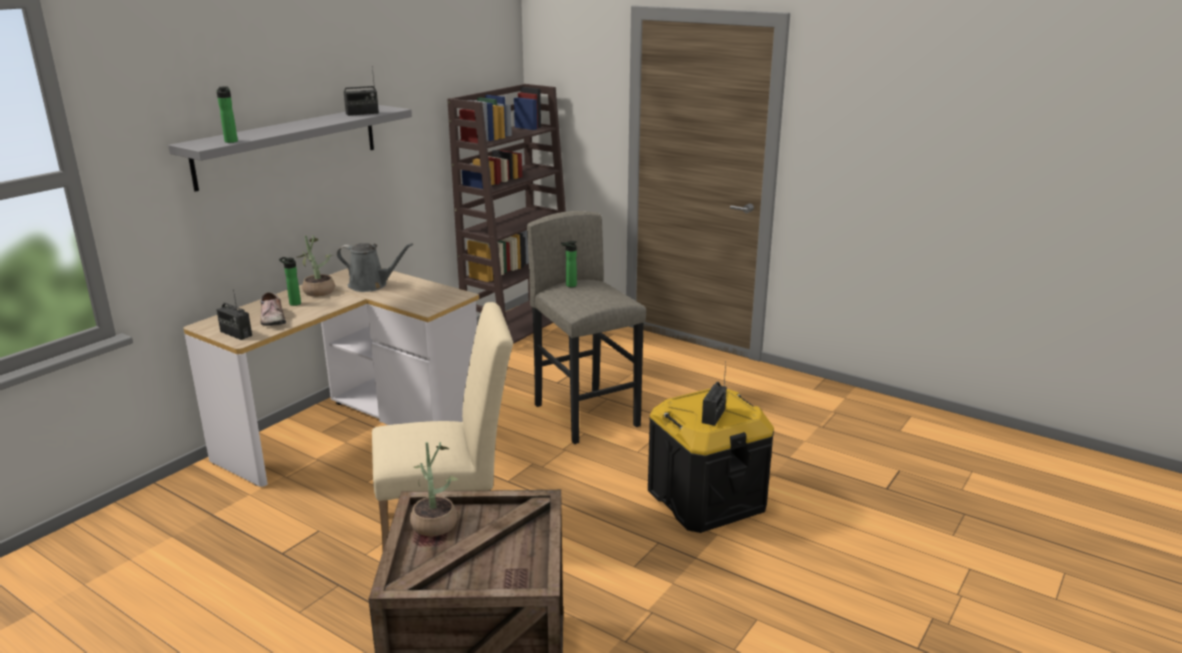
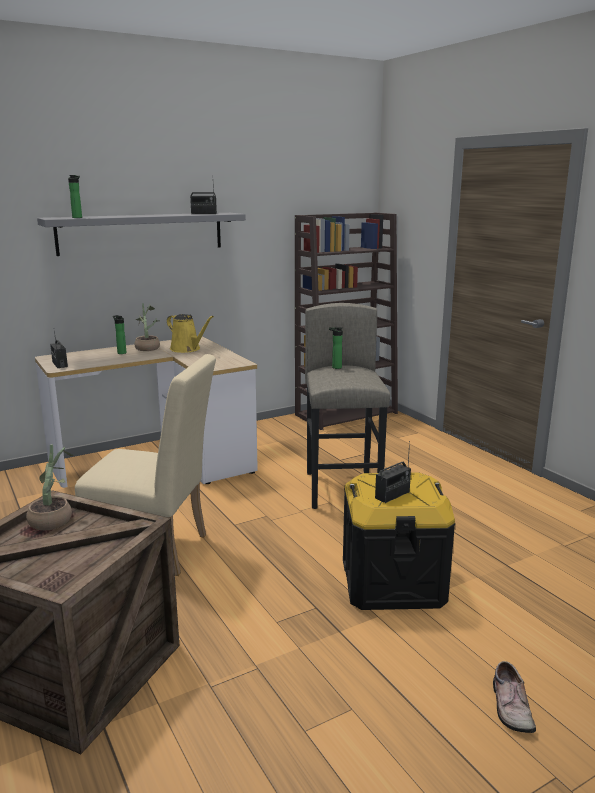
camera: 25 degrees right, 5 degrees down
(271, 318) = (94, 359): shoe -> shoe (509, 706)
(371, 285) = (187, 349): grey watering can -> yellow watering can

